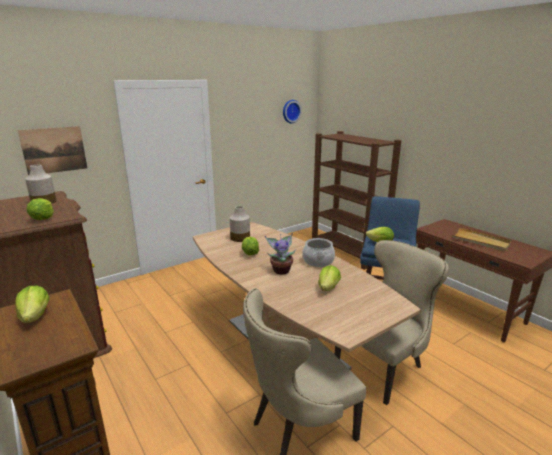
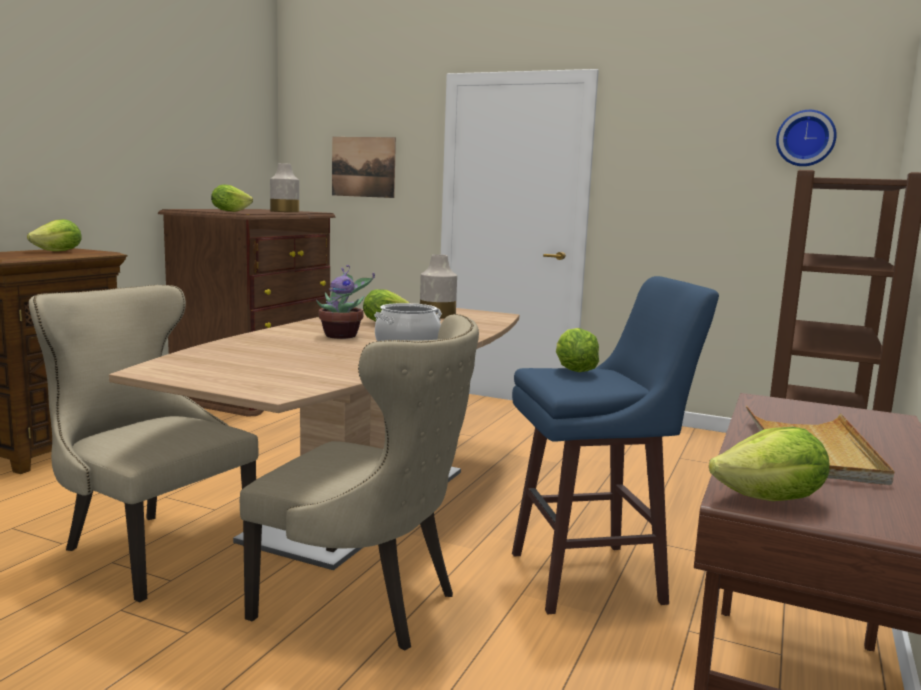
camera: 60 degrees right, 10 degrees down
(328, 288) = (305, 356): lettuce -> lettuce (770, 500)

